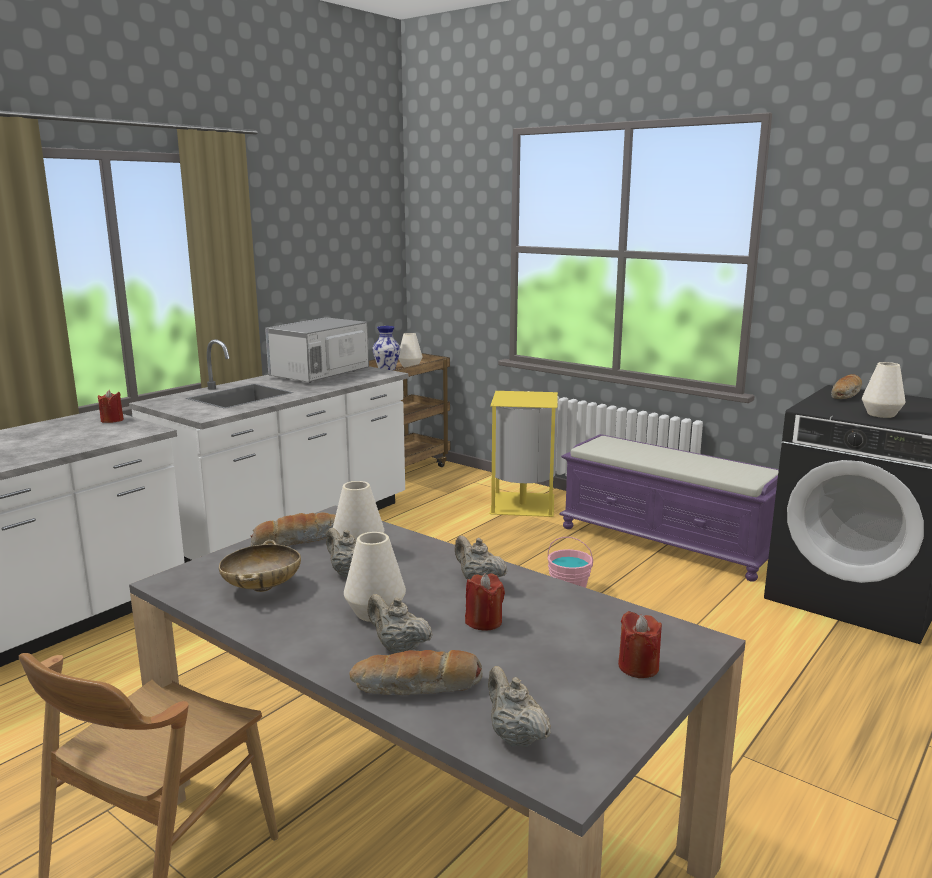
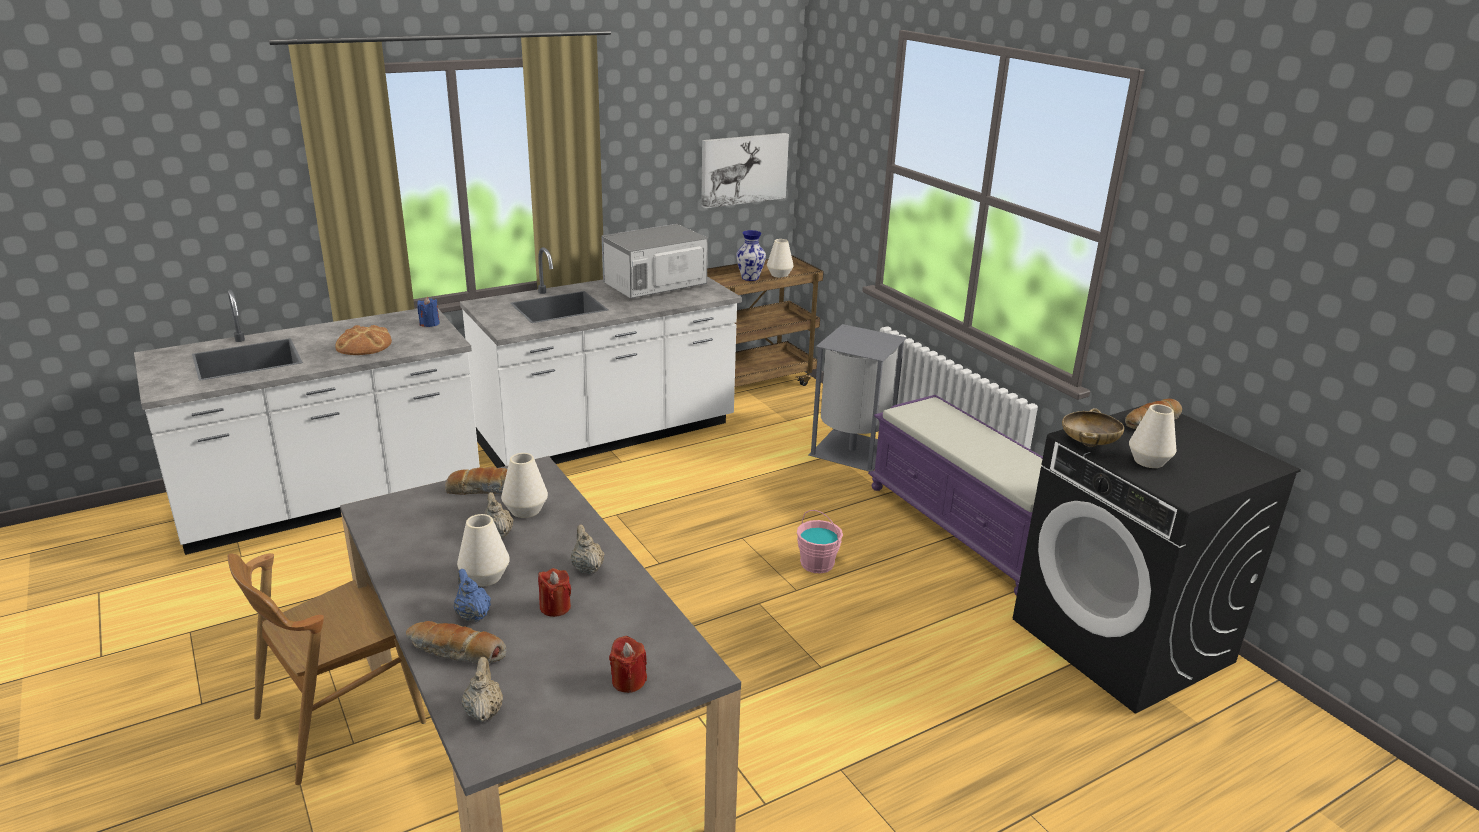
camera: 20 degrees right, 10 degrees up
(50, 443) = (364, 345): none -> bread
(112, 420) = (429, 324): red candle -> blue candle
(261, 587) = (425, 532): beige bowl -> beige bowl (1088, 443)
(367, 272) = (743, 169): none -> picture
(398, 648) = (472, 614): beige teapot -> blue teapot
(524, 504) = (853, 450): yellow trash can -> grey trash can

